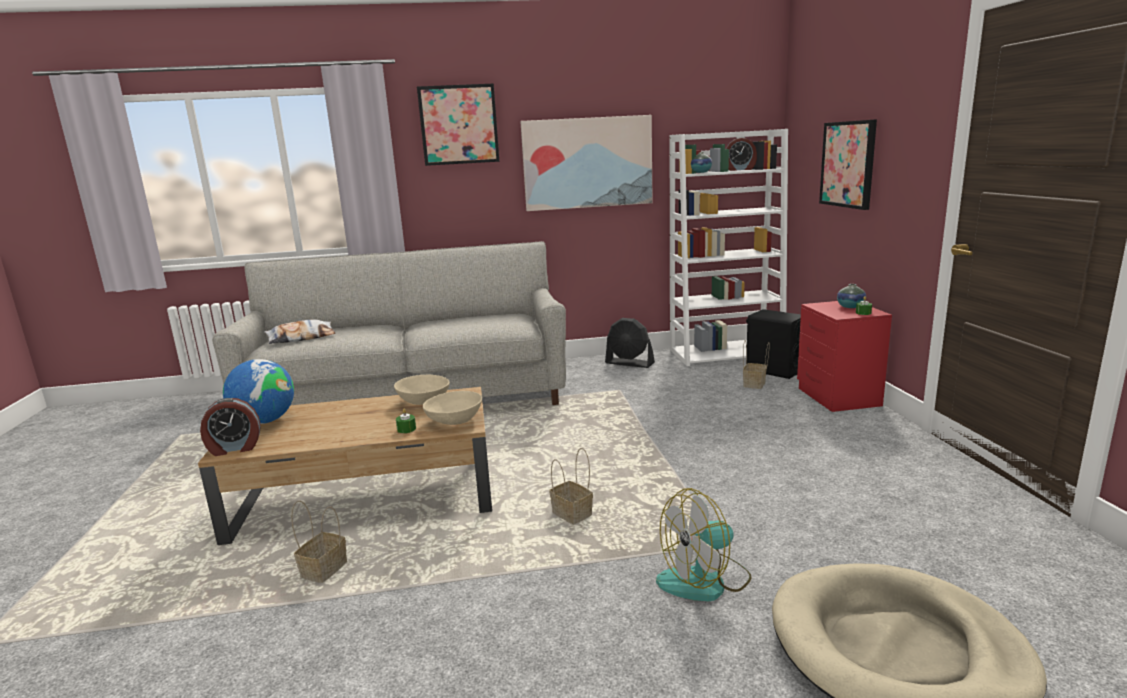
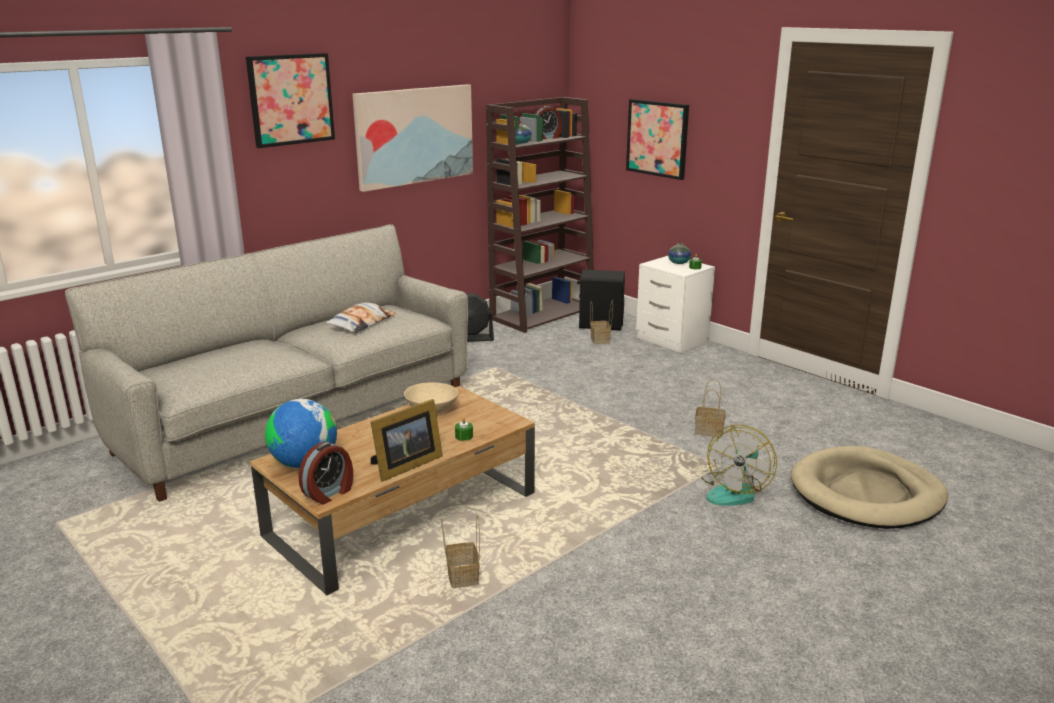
camera: 35 degrees left, 5 degrees up
(301, 338) = (195, 371): pillow -> pillow (361, 323)
(320, 441) = (404, 465): none -> picture frame
(455, 420) = (492, 419): beige bowl -> none
(573, 515) = (598, 477): basket -> basket (710, 431)
(726, 352) = (543, 313): white bookcase -> brown bookcase
(837, 397) = (672, 340): red nightstand -> white nightstand

